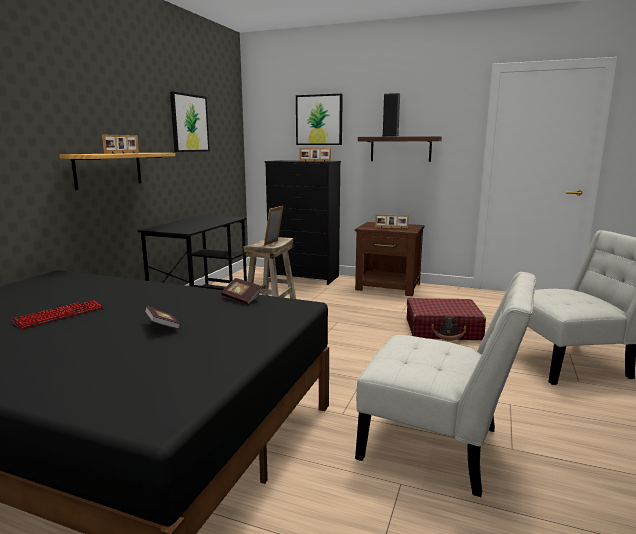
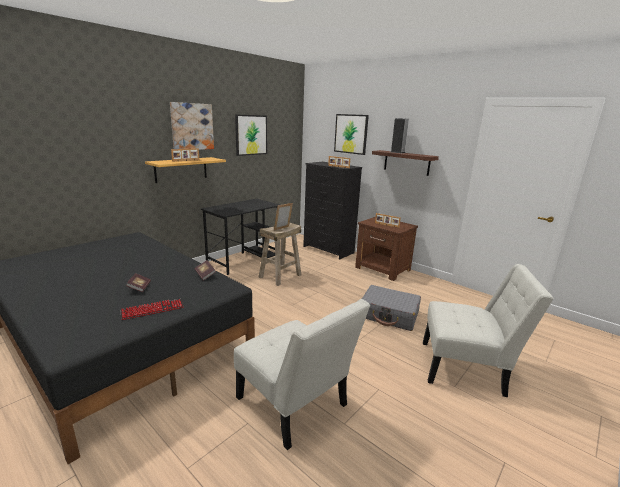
camera: 20 degrees right, 5 degrees up
(60, 316) = (102, 268): keyboard -> keyboard (152, 310)
(119, 104) = (192, 126): none -> picture
(443, 329) = (389, 315): red suitcase -> grey suitcase

